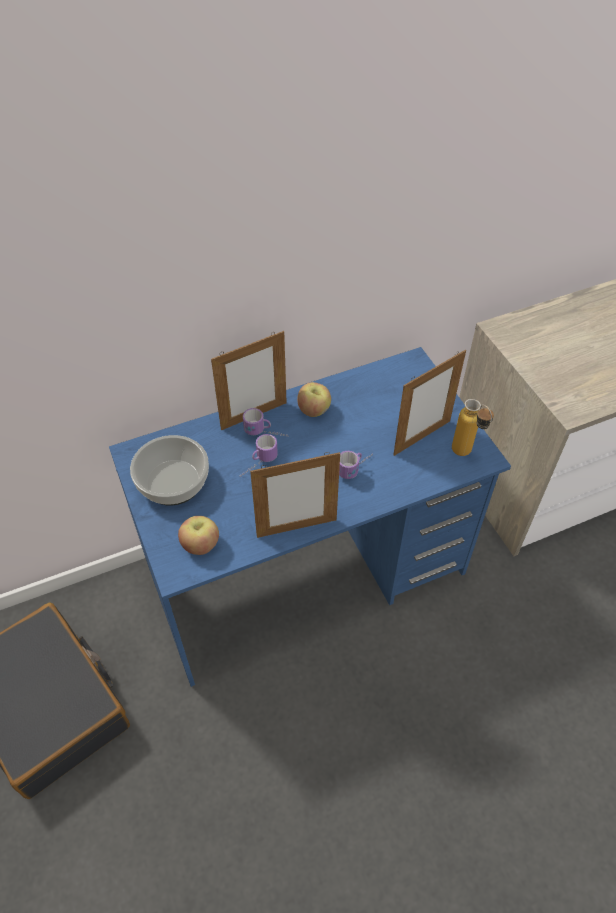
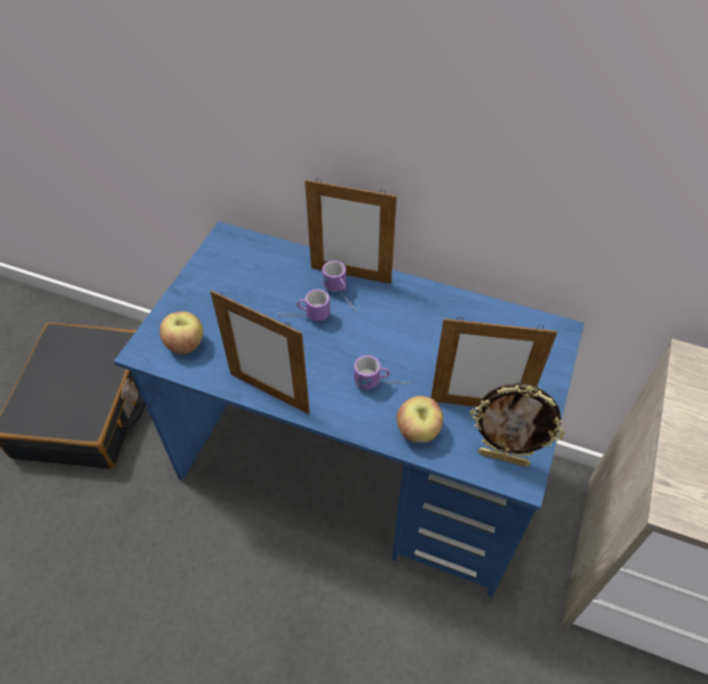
camera: 45 degrees right, 0 degrees up
(172, 482) = (226, 281): bowl -> none
(314, 410) = (407, 307): apple -> apple (418, 431)
(466, 455) = (503, 457): bottle -> picture frame

